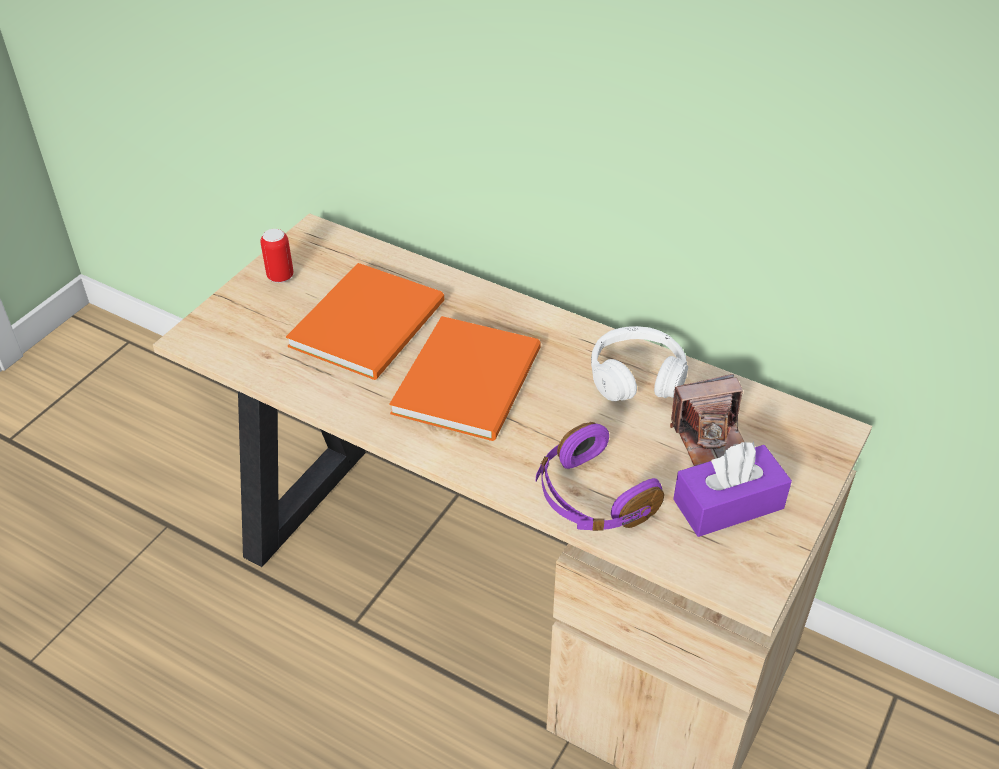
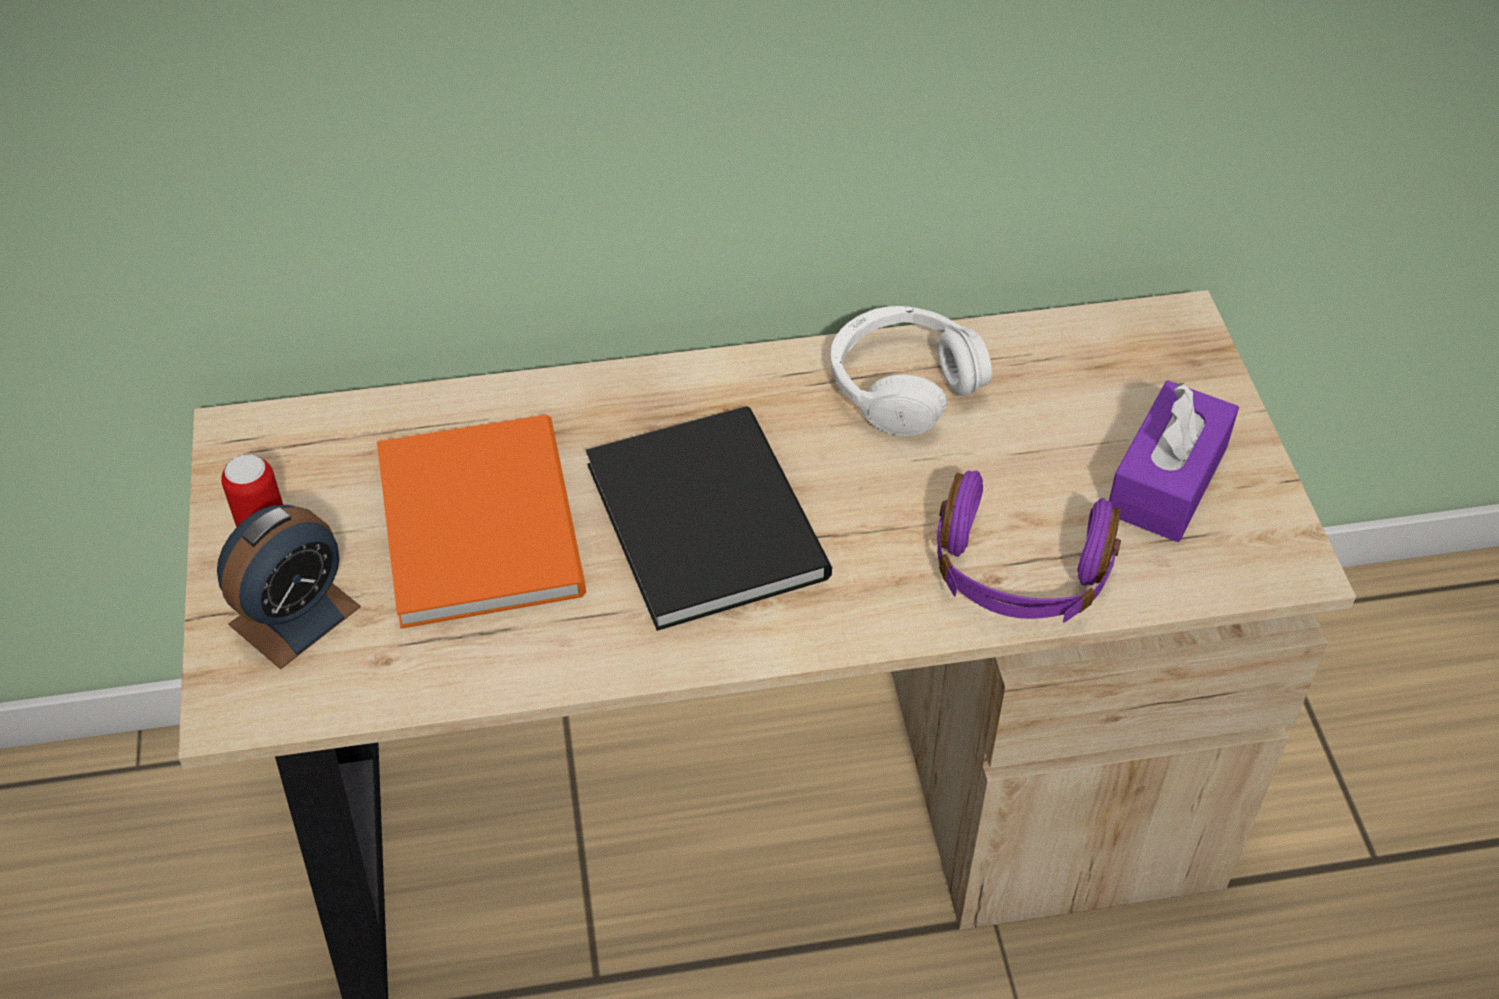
camera: 40 degrees left, 5 degrees up
(254, 316) = (295, 615): none -> alarm clock
(472, 379) = (709, 513): orange book -> black book
(710, 437) = (1065, 411): camera -> none

